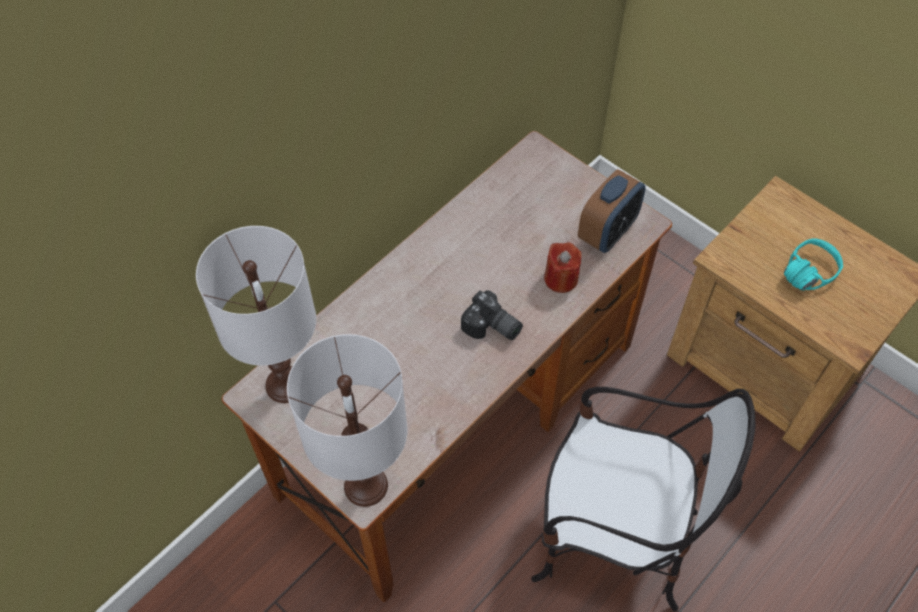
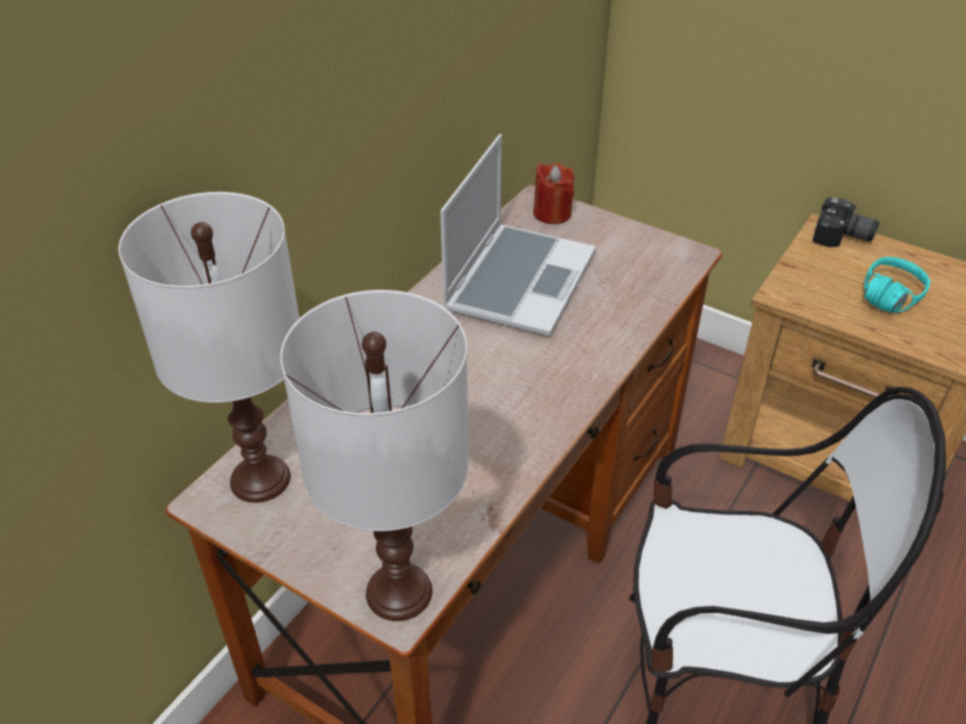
camera: 10 degrees left, 15 degrees down
(491, 328) = (532, 380): camera -> camera (842, 238)
(502, 231) = (519, 280): none -> laptop
(561, 279) = (606, 318): red candle -> red candle (552, 213)
(607, 232) = (648, 267): alarm clock -> none

